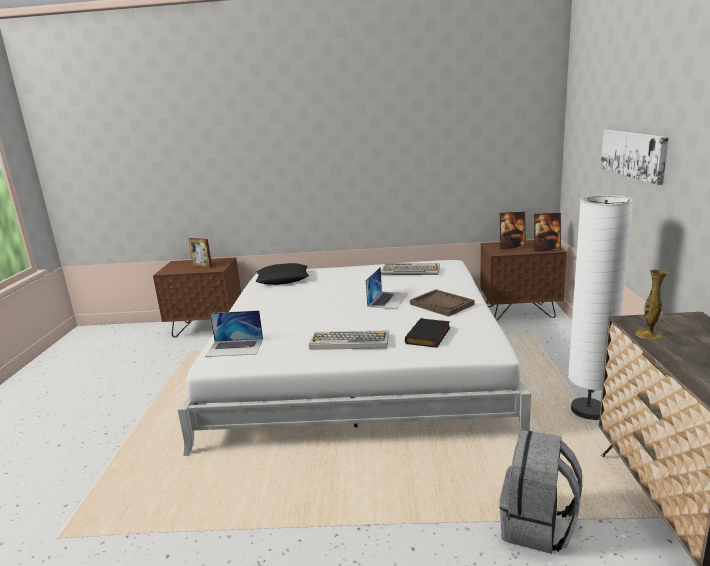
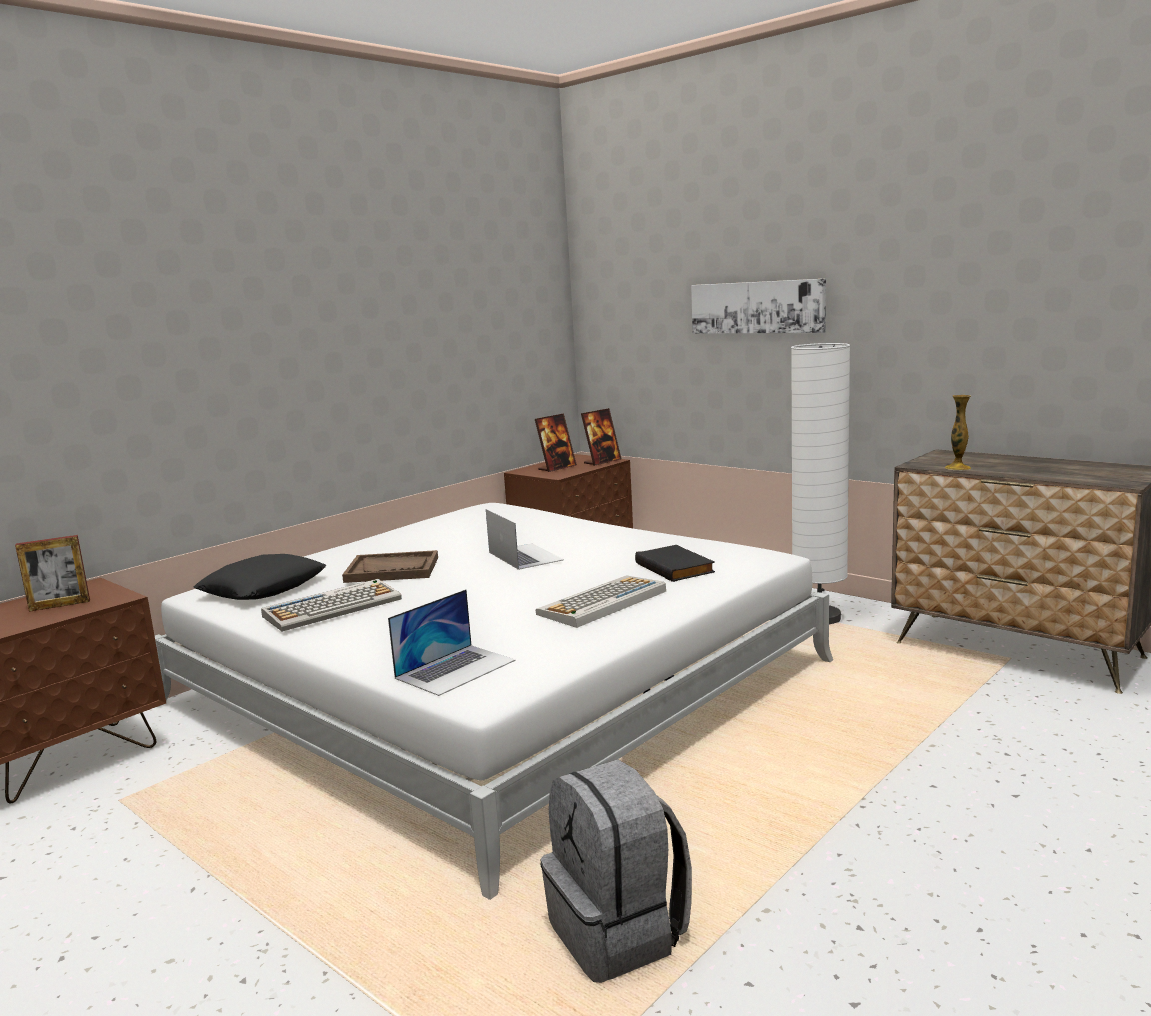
camera: 50 degrees left, 5 degrees down
(411, 270) = (466, 523): keyboard -> keyboard (333, 607)
(442, 304) = (602, 541): brown tray -> brown tray (392, 570)
(537, 527) = (967, 711): grey backpack -> grey backpack (619, 933)

